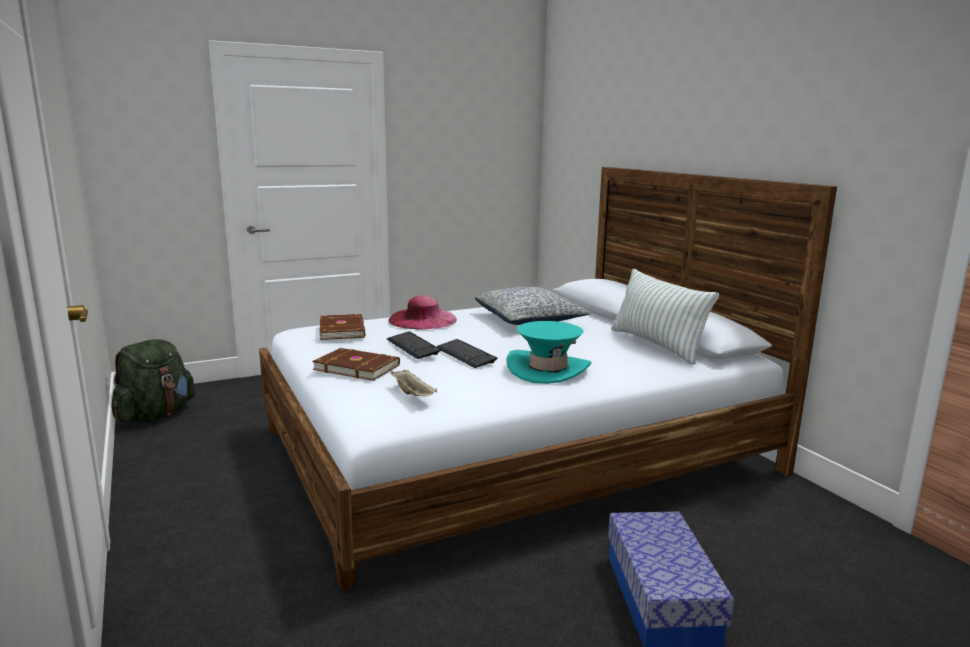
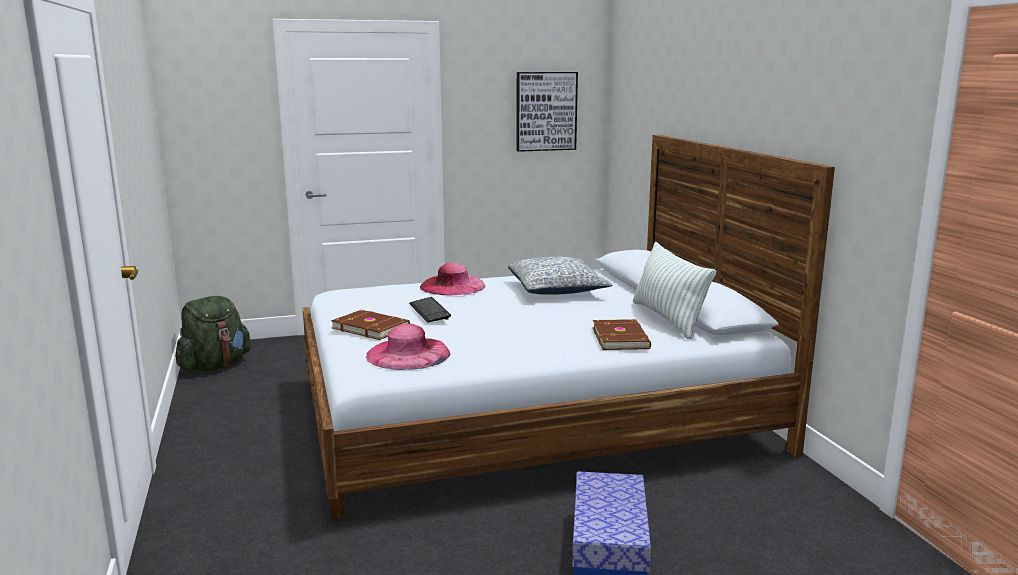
camera: 10 degrees right, 0 degrees up
(343, 330) = (374, 293): brown book -> brown book (621, 338)
(413, 395) = (408, 354): beige tray -> pink hat
(465, 355) = (474, 321): keyboard -> none
(485, 147) = (546, 111): none -> picture
(548, 369) = (544, 337): turquoise hat -> none

